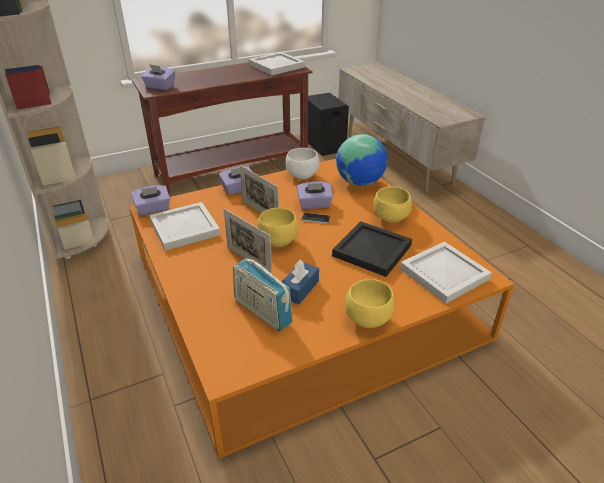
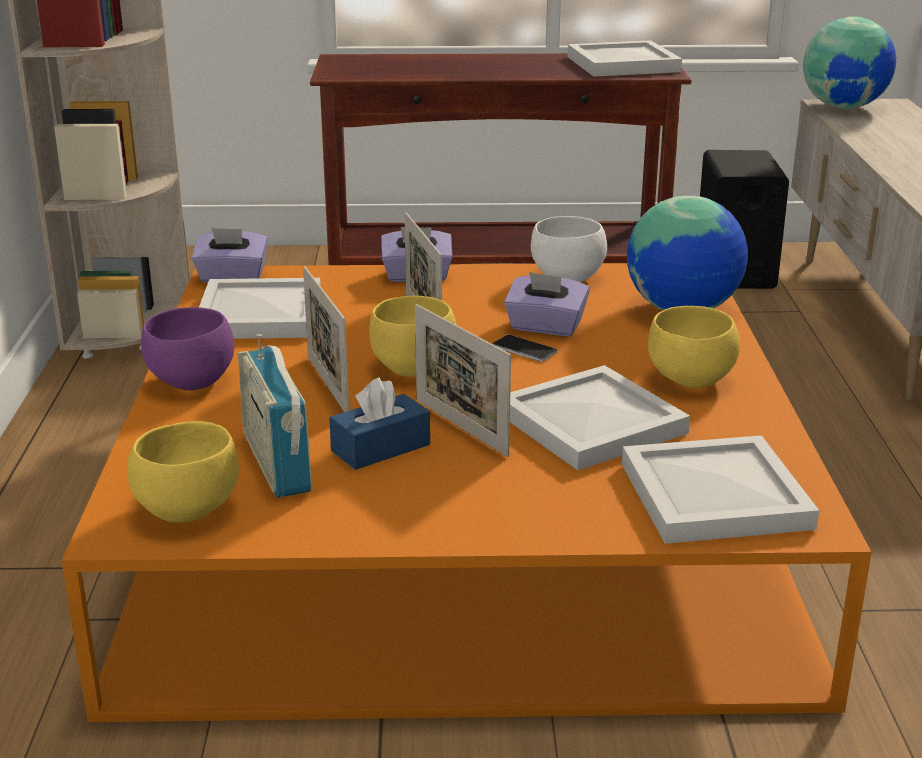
camera: 25 degrees right, 10 degrees down
(160, 87) = (356, 69): purple tissue box -> none
(185, 276) = (192, 383): none -> purple bowl
(323, 268) = (461, 427): none -> picture frame
(359, 70) = (843, 107): none -> globe
(366, 319) = (466, 524): yellow bowl -> yellow bowl (186, 509)
(372, 251) = (591, 424): black tray -> white tray

